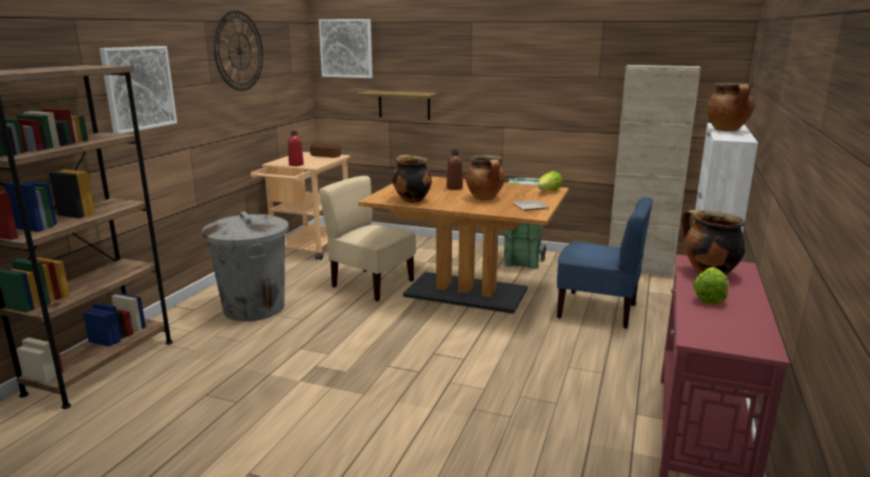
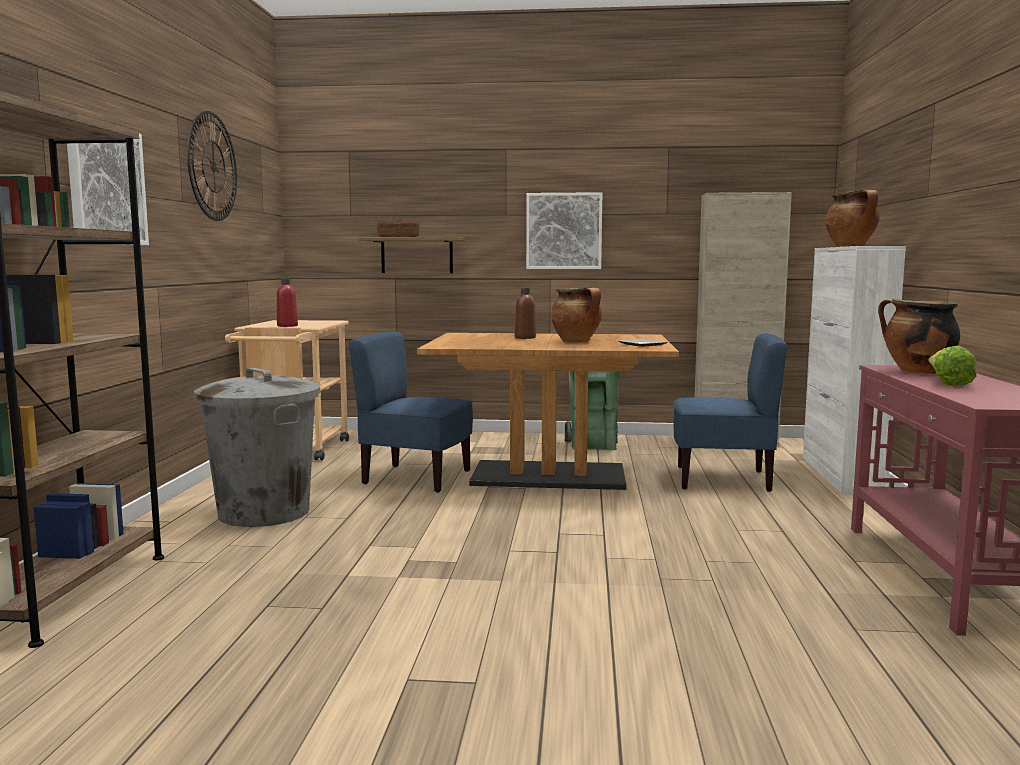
camera: 15 degrees left, 10 degrees down
(325, 156) = (316, 321): bread -> bread (398, 237)
(346, 48) = (335, 184): picture -> picture (564, 231)
(371, 284) = (416, 478): beige chair -> blue chair
(411, 200) = (486, 345): cooking pot -> none
(548, 192) = (643, 336): lettuce -> none

